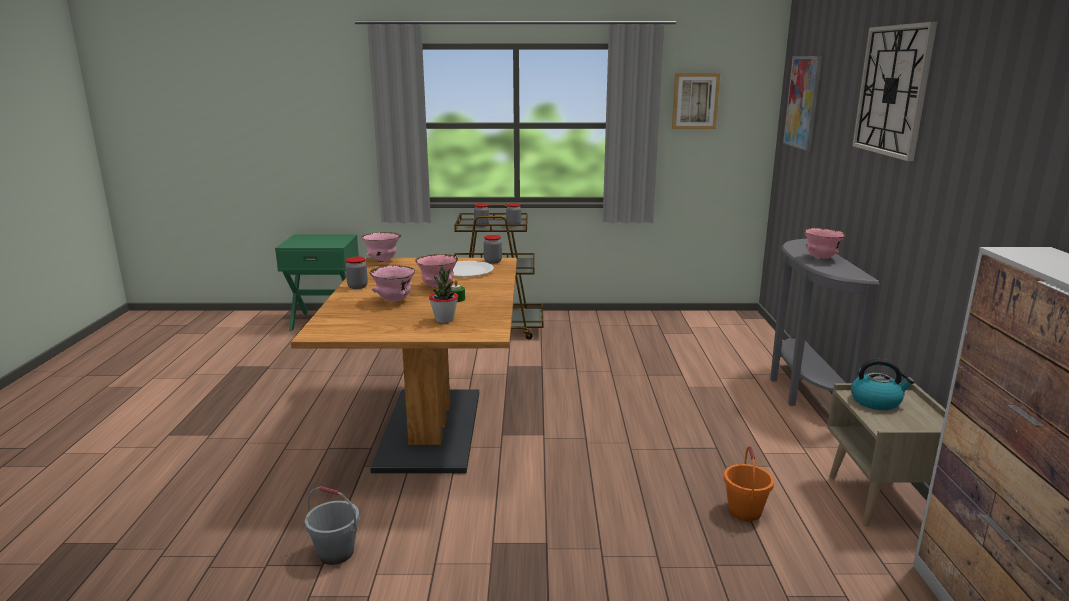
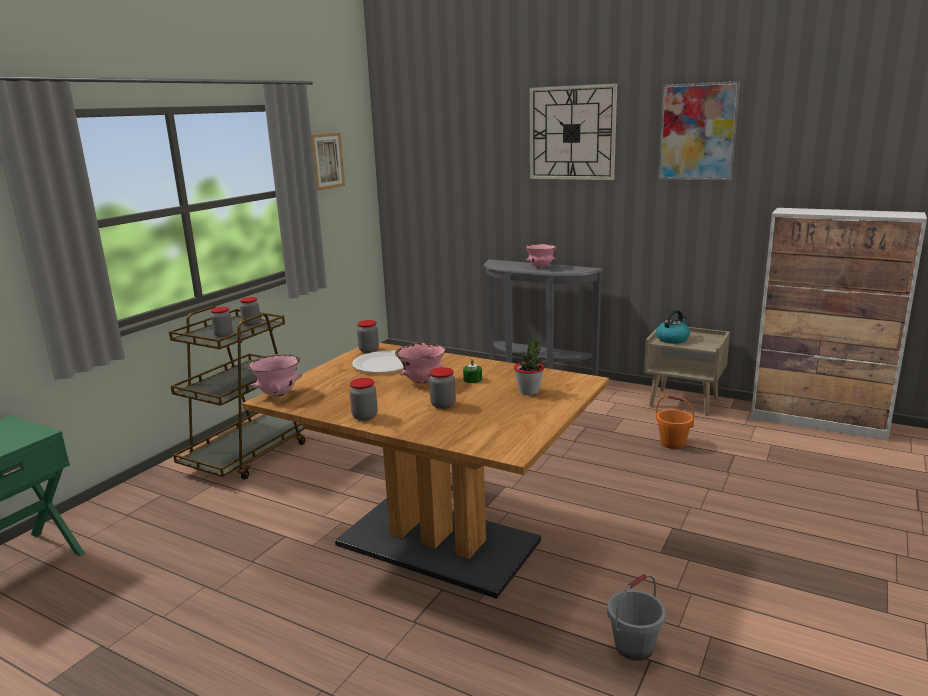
camera: 60 degrees left, 0 degrees up
(394, 301) = (443, 405): pink bowl -> jar
(803, 102) = (425, 152): picture -> picture (698, 132)

